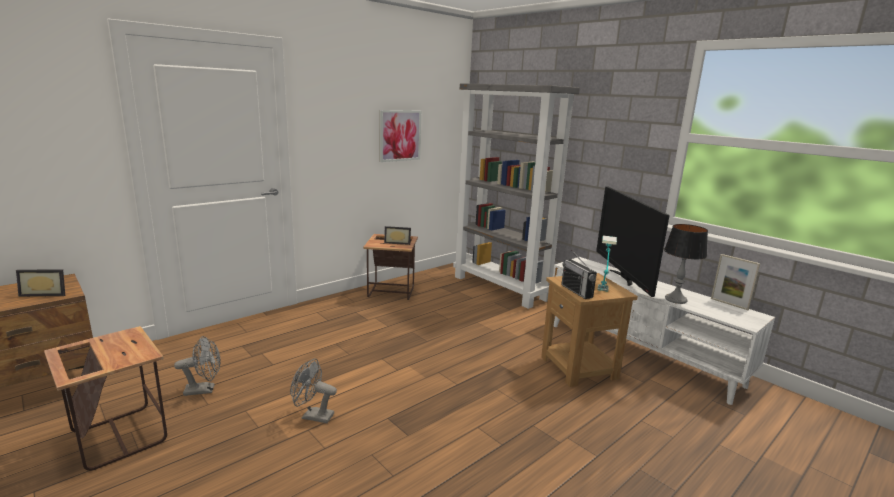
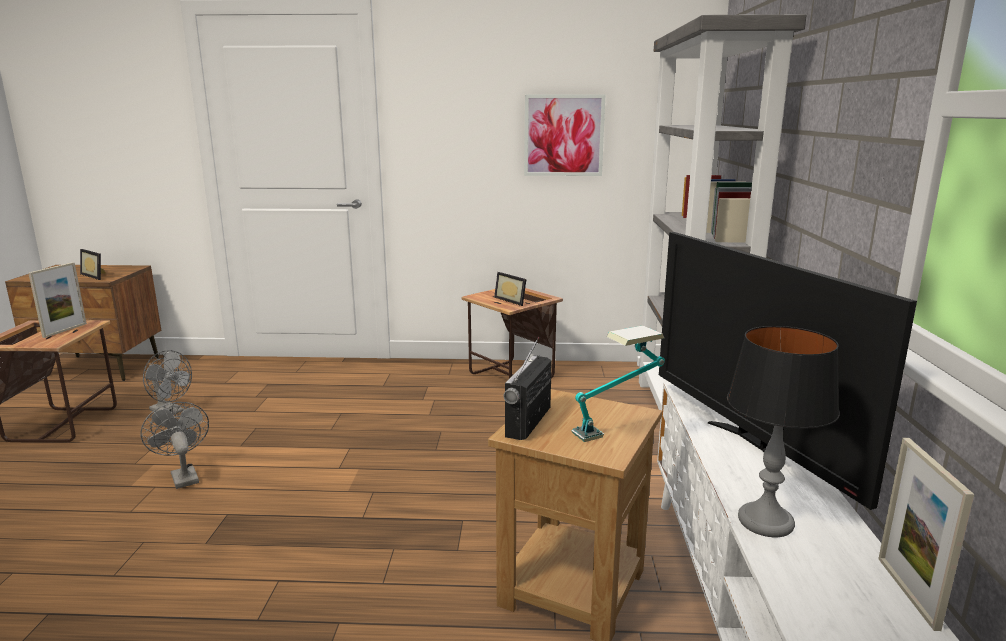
camera: 45 degrees right, 0 degrees up
(122, 344) = (65, 330): none -> picture frame
(623, 278) = (749, 442): television -> television turned 60 degrees counterclockwise

